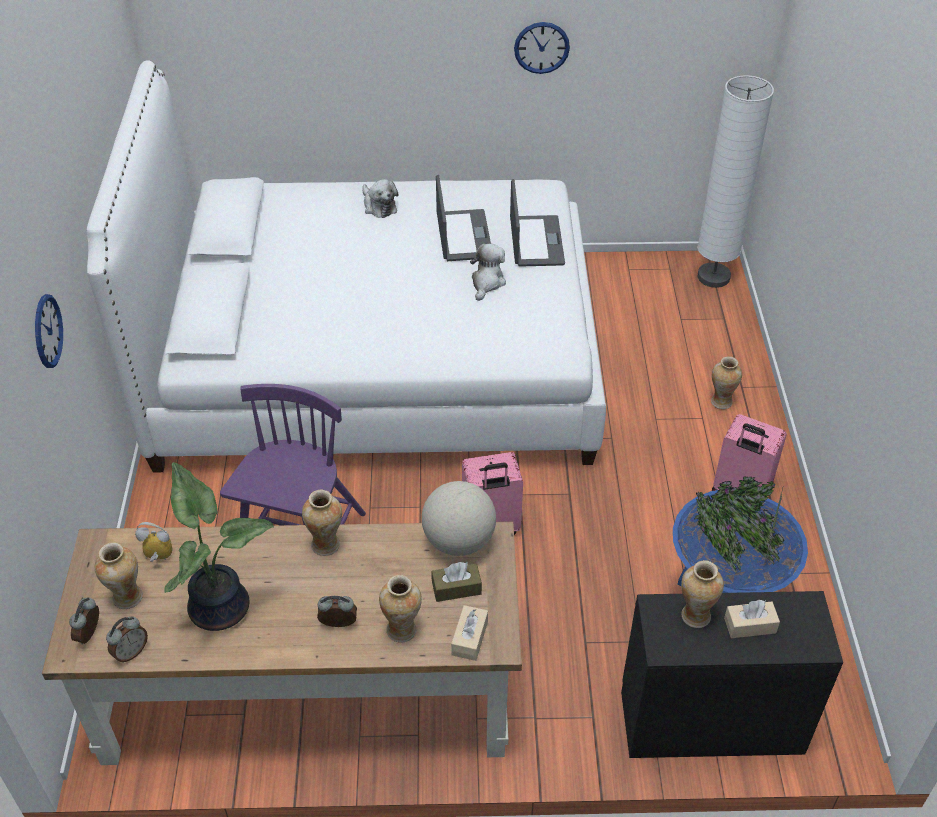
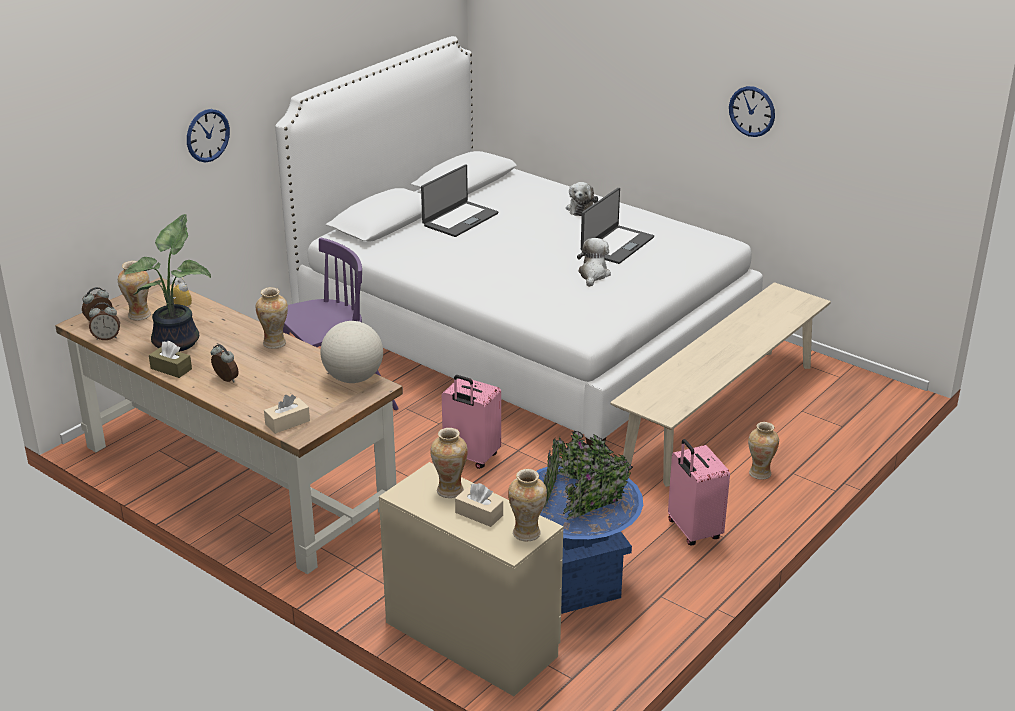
camera: 40 degrees right, 15 degrees down
(402, 630) = (256, 400): vase -> vase (527, 533)
(456, 588) = (316, 398): brown tissue box -> brown tissue box (171, 369)
(487, 282) = (593, 274): plush toy -> plush toy turned 45 degrees counterclockwise
(535, 241) = (666, 267): laptop -> laptop (459, 219)
(629, 357) = (721, 413): none -> beige bench
(709, 720) = (471, 637): black dresser -> beige dresser
(713, 277) = (873, 398): white floor lamp -> none

